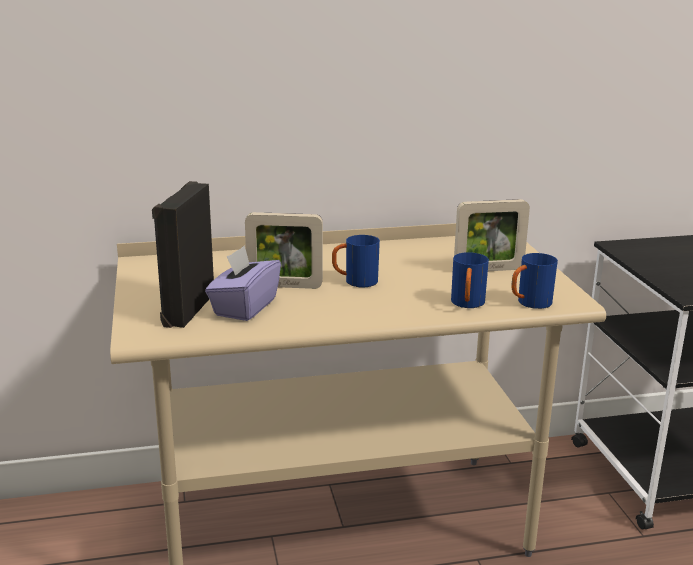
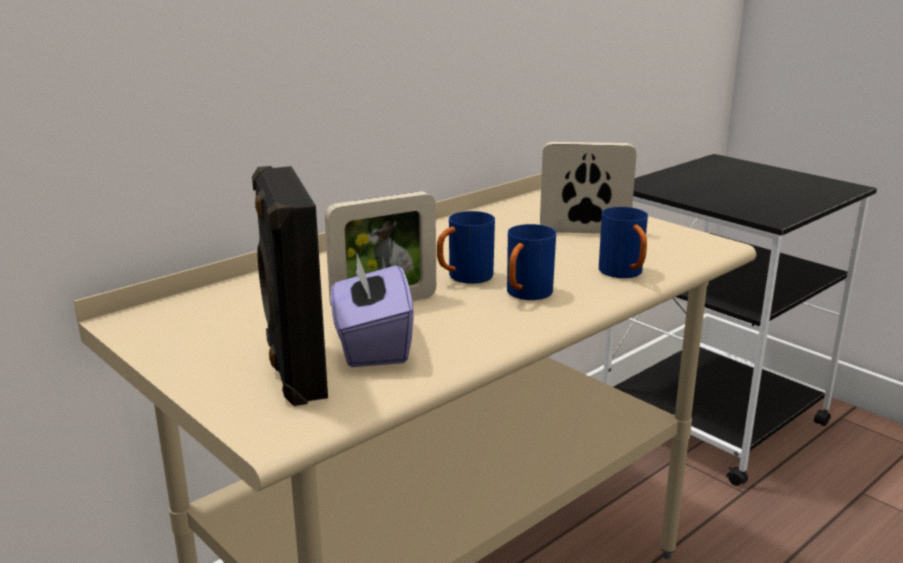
camera: 30 degrees left, 0 degrees up
(488, 269) = (584, 231): picture frame -> picture frame turned 135 degrees counterclockwise
(529, 304) = (681, 258): blue mug -> blue mug (525, 295)

